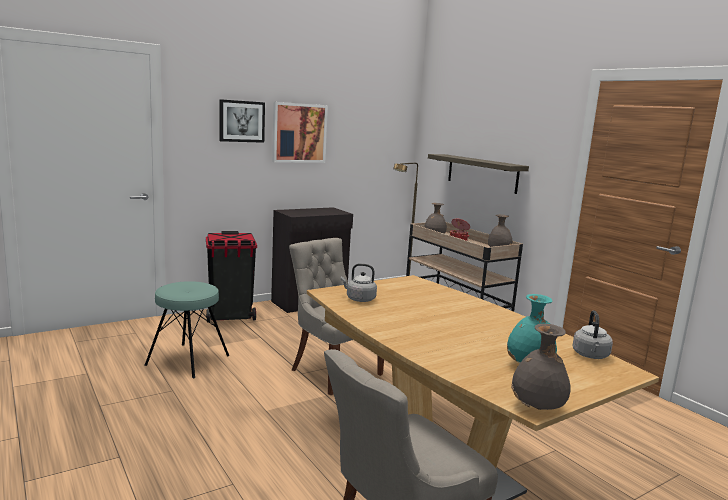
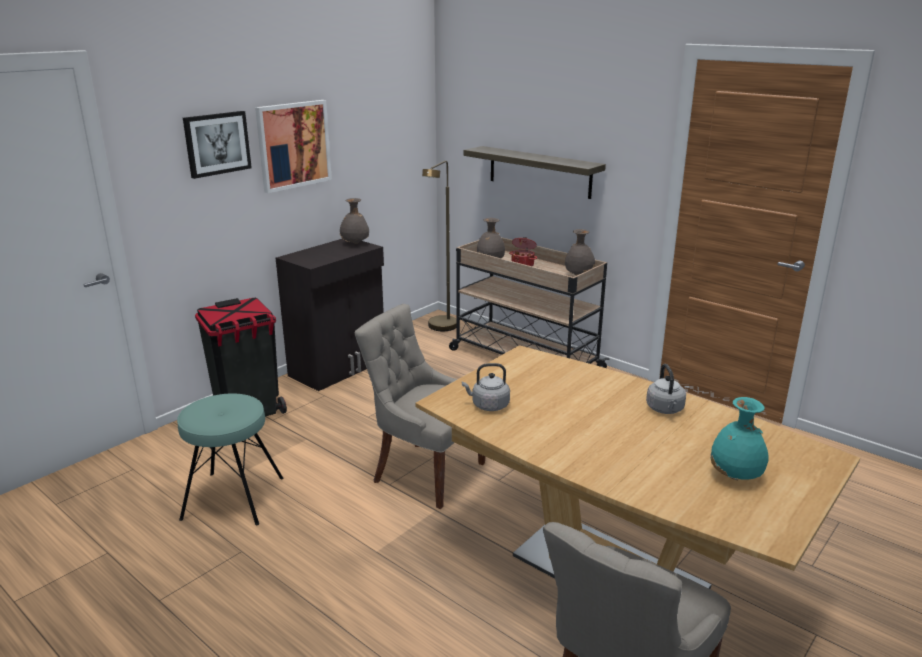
camera: 15 degrees left, 10 degrees up
(537, 408) = (781, 540): grey vase -> grey vase (355, 244)
(590, 356) = (782, 441): grey kettle -> grey kettle (665, 409)

